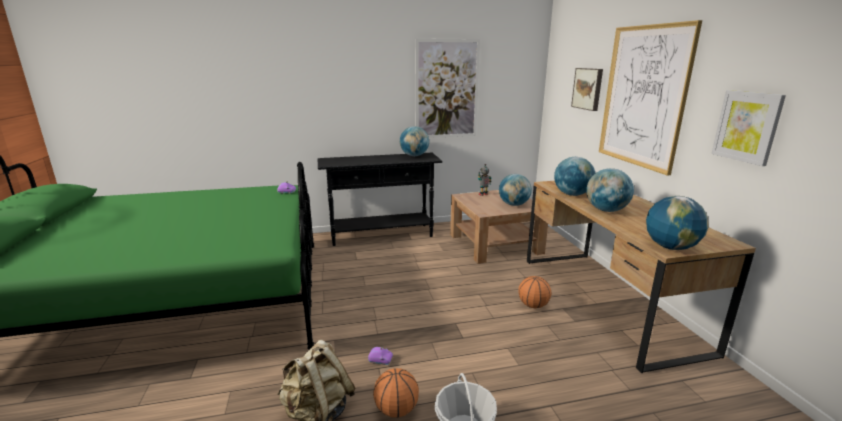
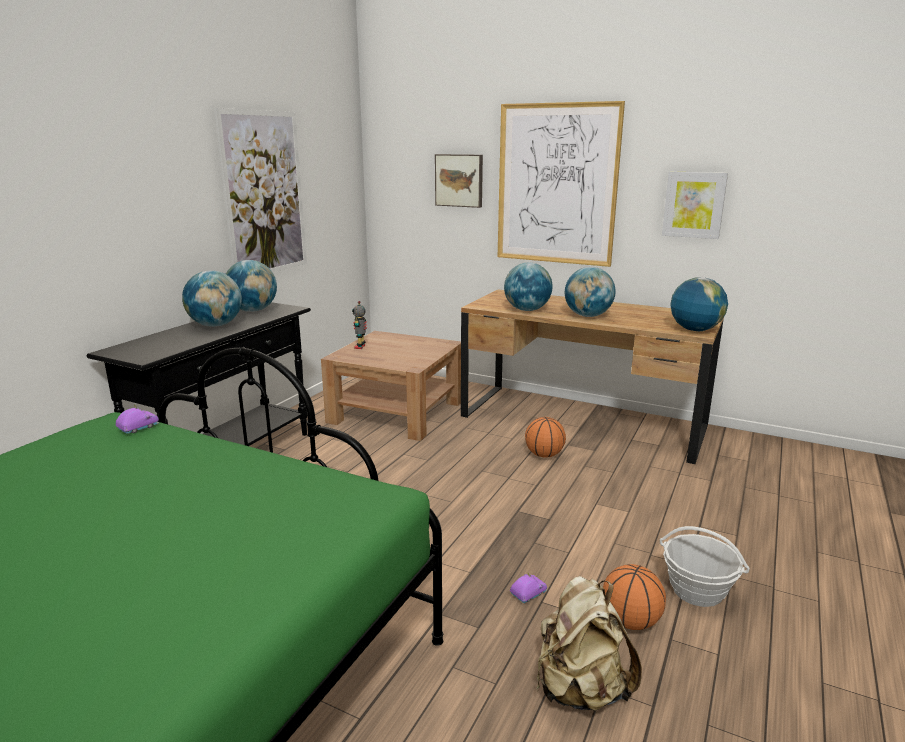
camera: 50 degrees left, 0 degrees up
(513, 205) = (419, 348): globe -> globe (215, 325)

